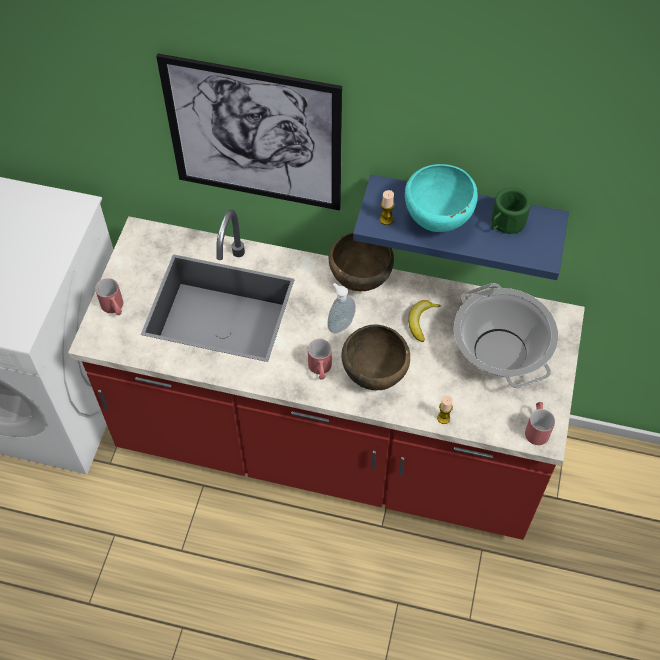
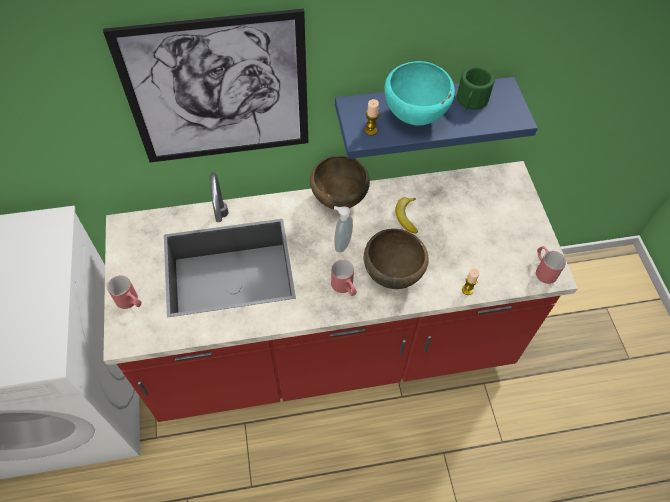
camera: 25 degrees left, 0 degrees up
(499, 351) = (480, 218): cooking pot -> none

